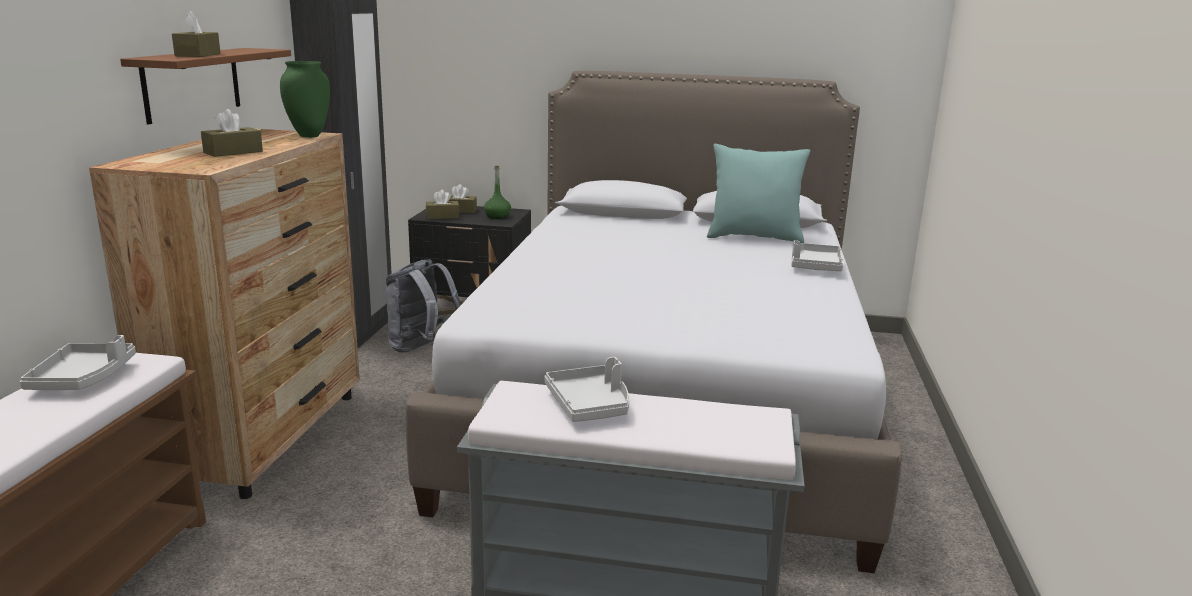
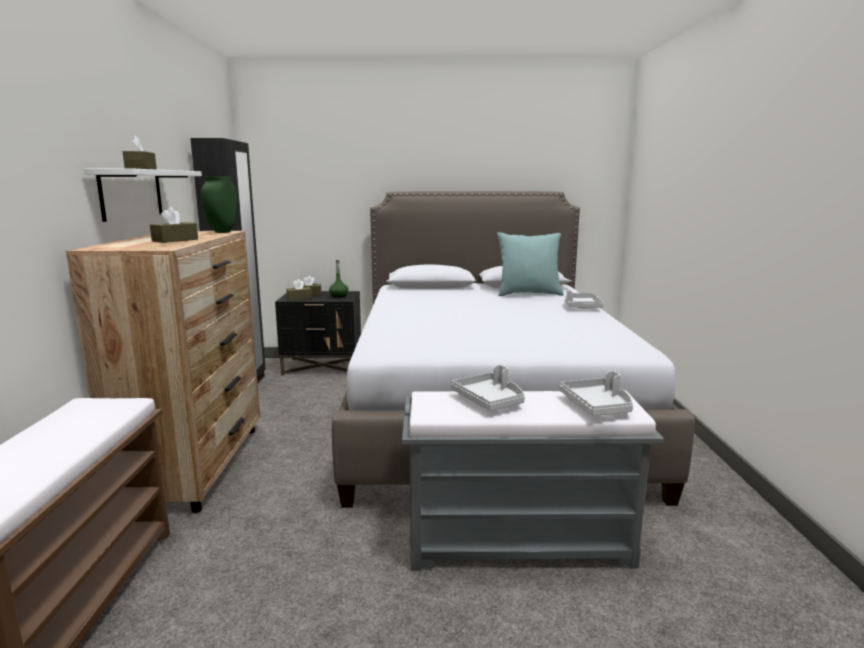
camera: 10 degrees left, 5 degrees down
(83, 378) = (74, 420): grey tray -> grey tray (597, 406)
(192, 83) = (131, 194): brown shelf -> white shelf
(421, 348) = (294, 393): grey backpack -> none

